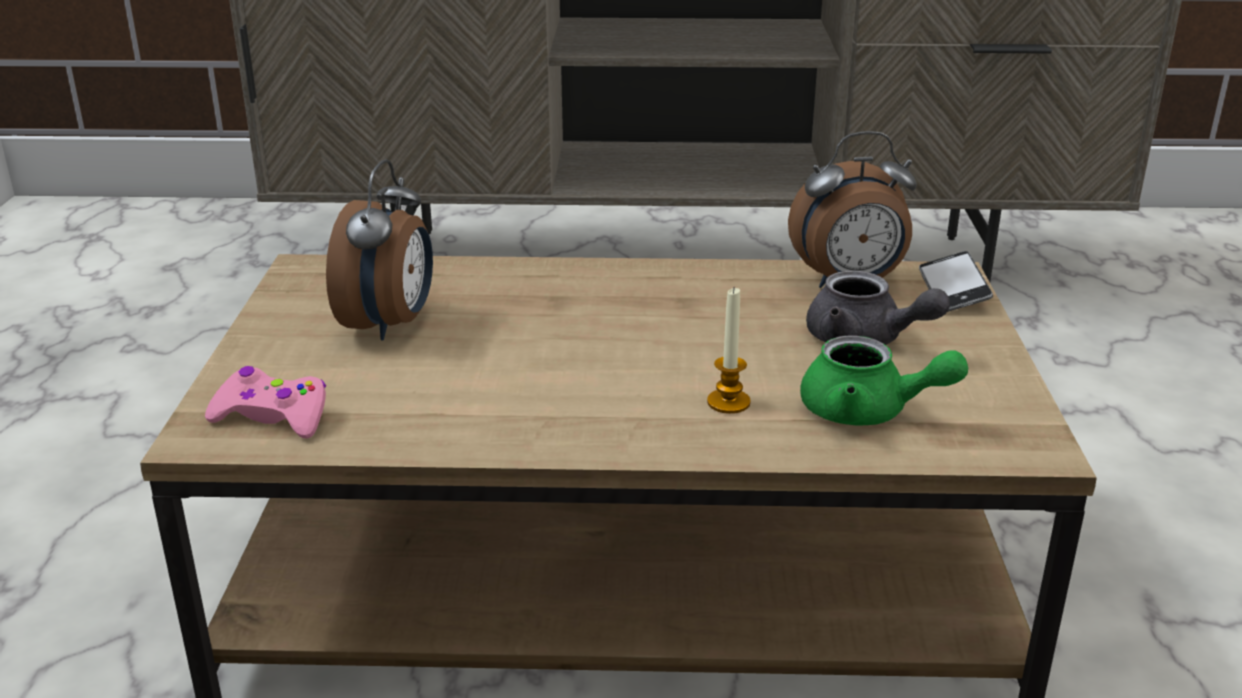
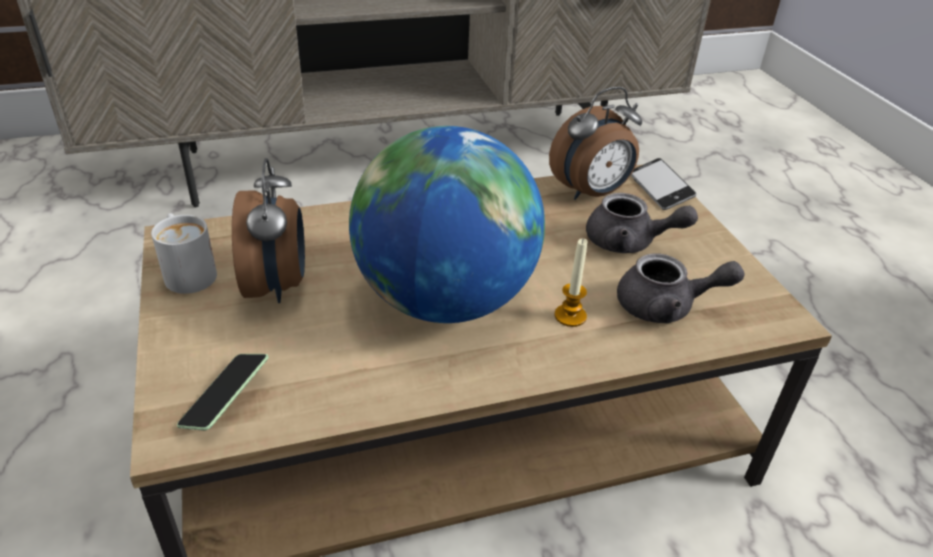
camera: 20 degrees left, 10 degrees up
(272, 416) = (226, 400): pink game controller -> phone
(300, 299) = (187, 271): none -> white mug
(577, 365) = (444, 300): none -> globe
(868, 412) = (666, 307): green teapot -> grey teapot

